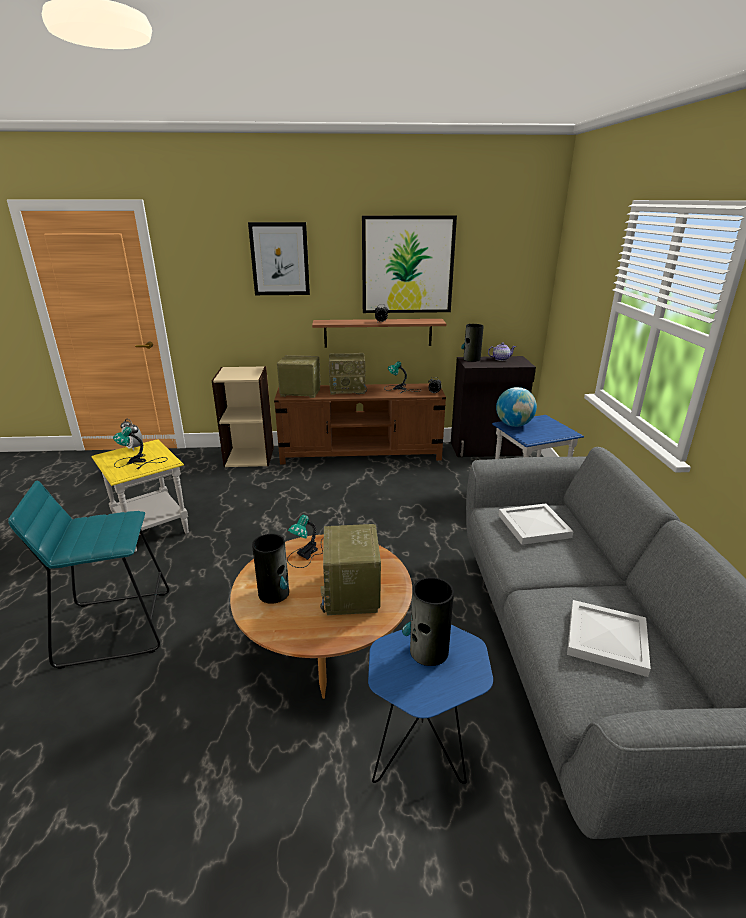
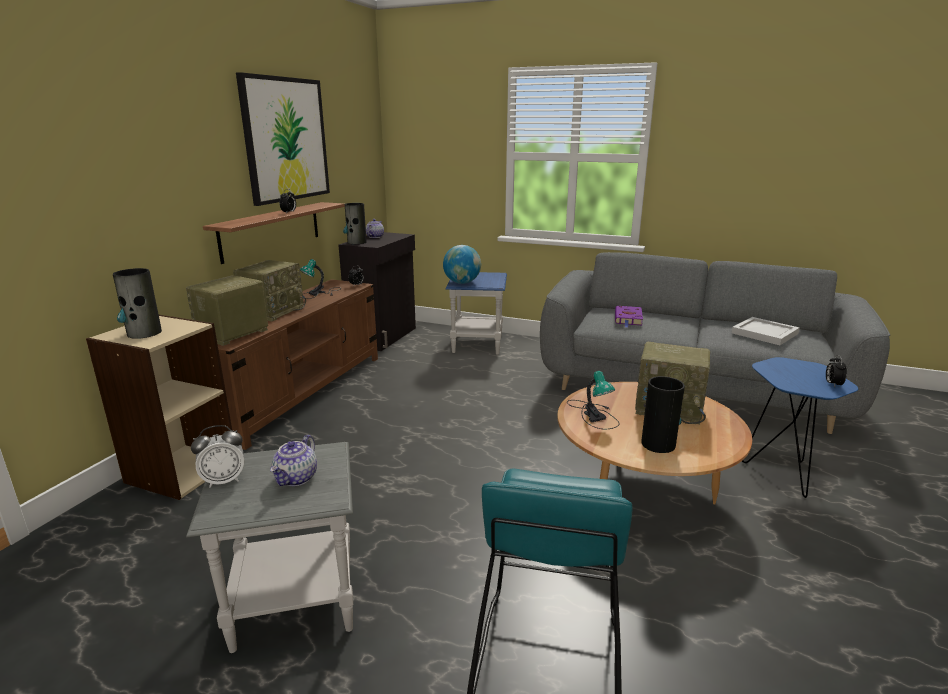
camera: 65 degrees left, 5 degrees down
(138, 462) = (296, 478): table lamp -> teapot
(152, 528) = (296, 602): yellow side table -> grey side table
(280, 259) = (147, 134): picture -> none
(416, 690) = (832, 384): none -> alarm clock
(428, 651) = (790, 373): vase -> vase (144, 333)
(533, 526) = (628, 319): white tray -> purple book

